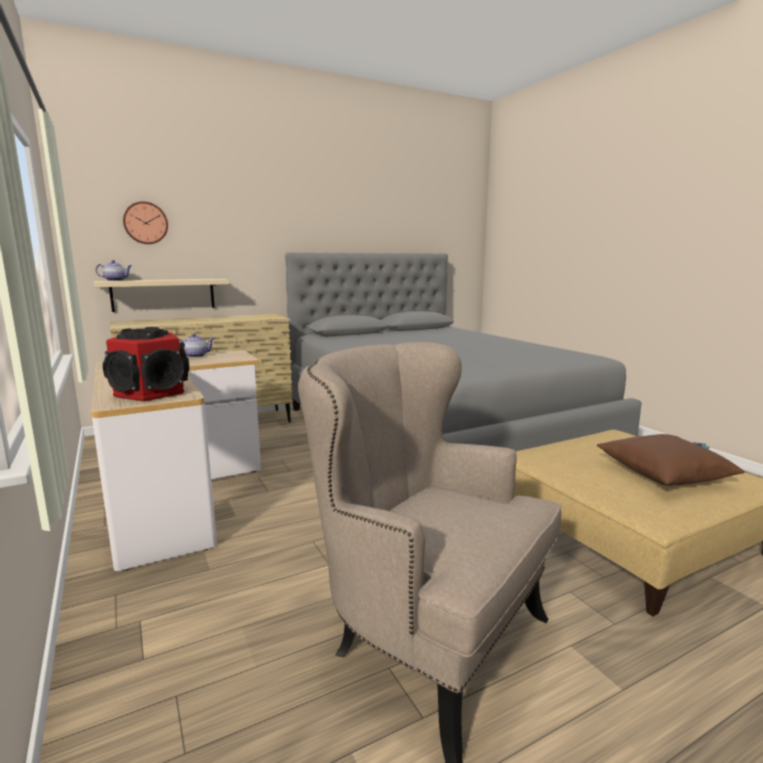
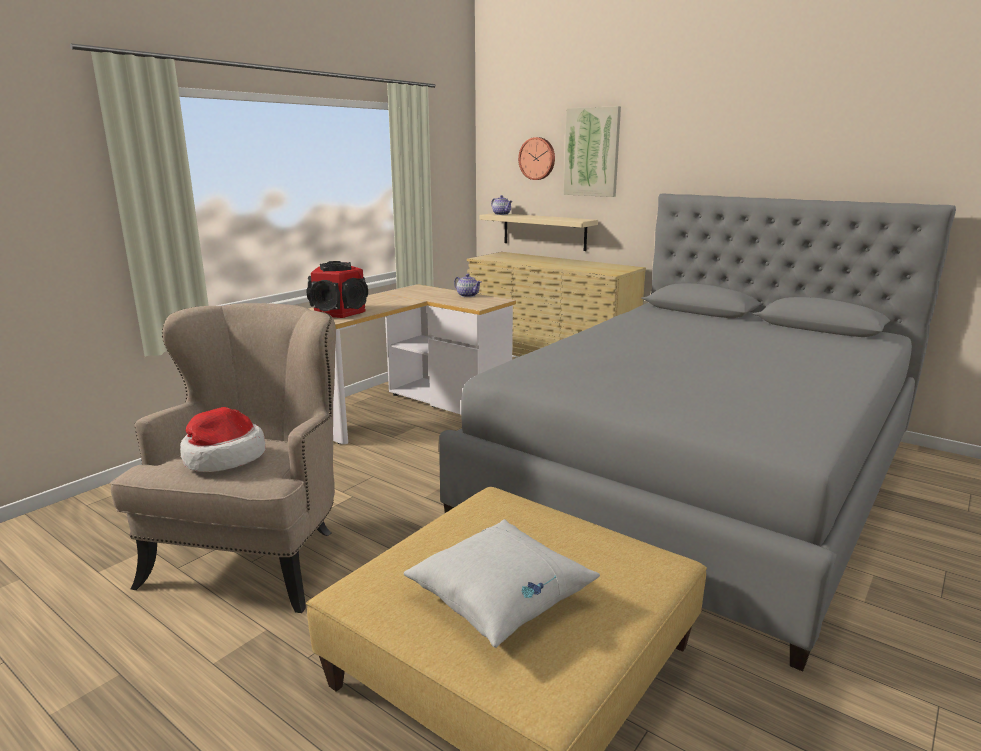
camera: 65 degrees right, 5 degrees up
(208, 219) = (592, 152): none -> picture
(466, 519) = (223, 457): none -> hat
(663, 475) = (500, 598): brown pillow -> grey pillow

